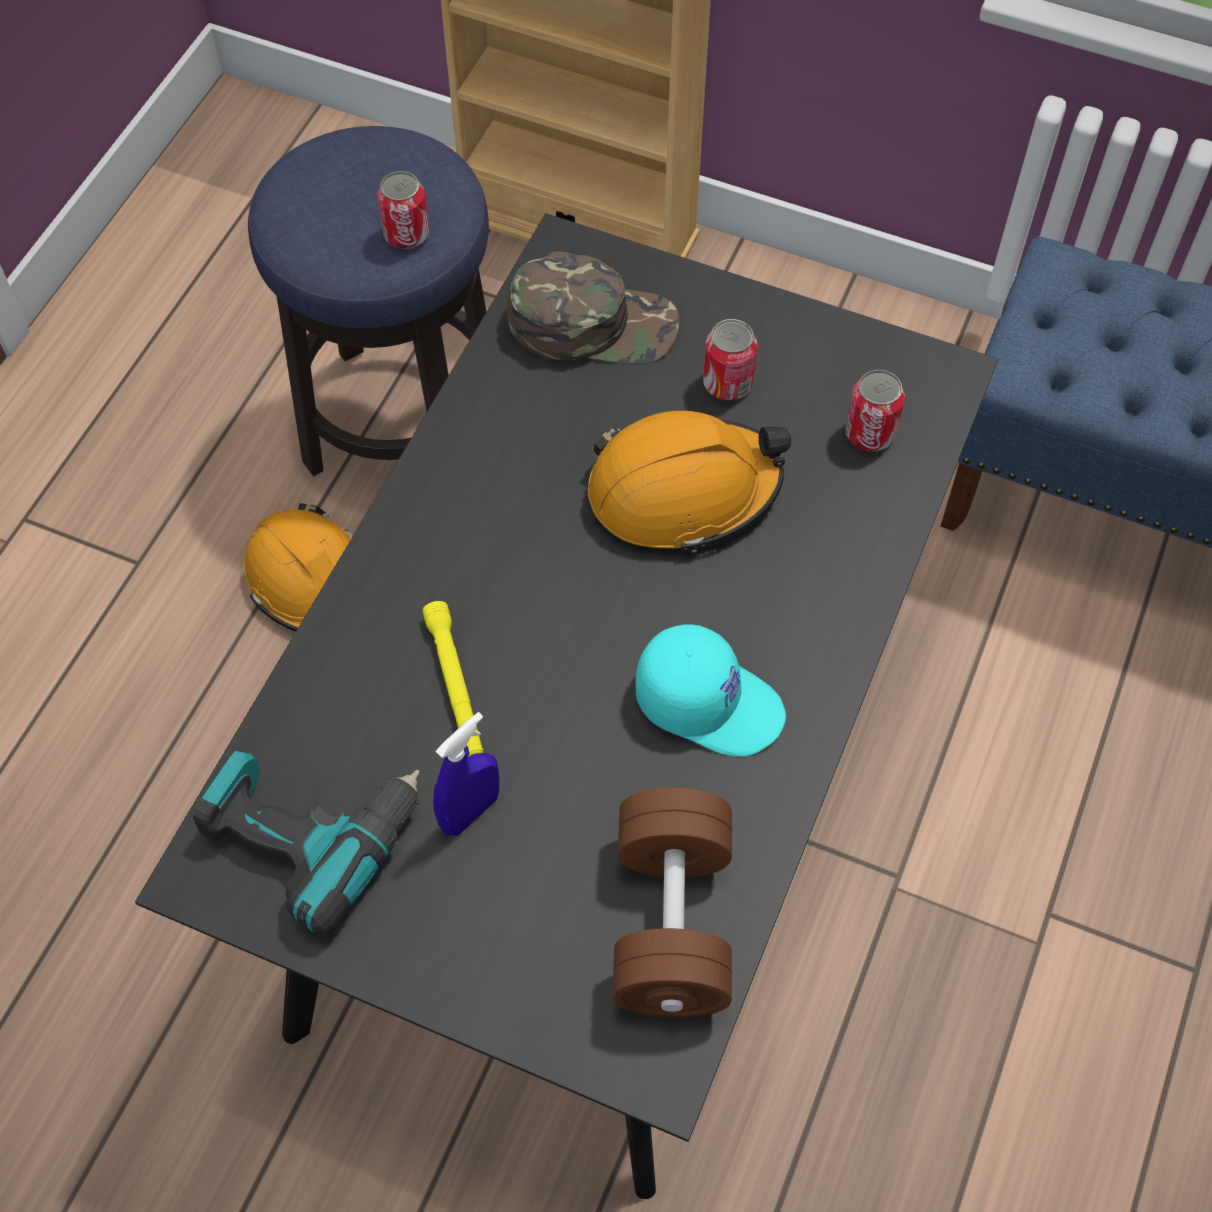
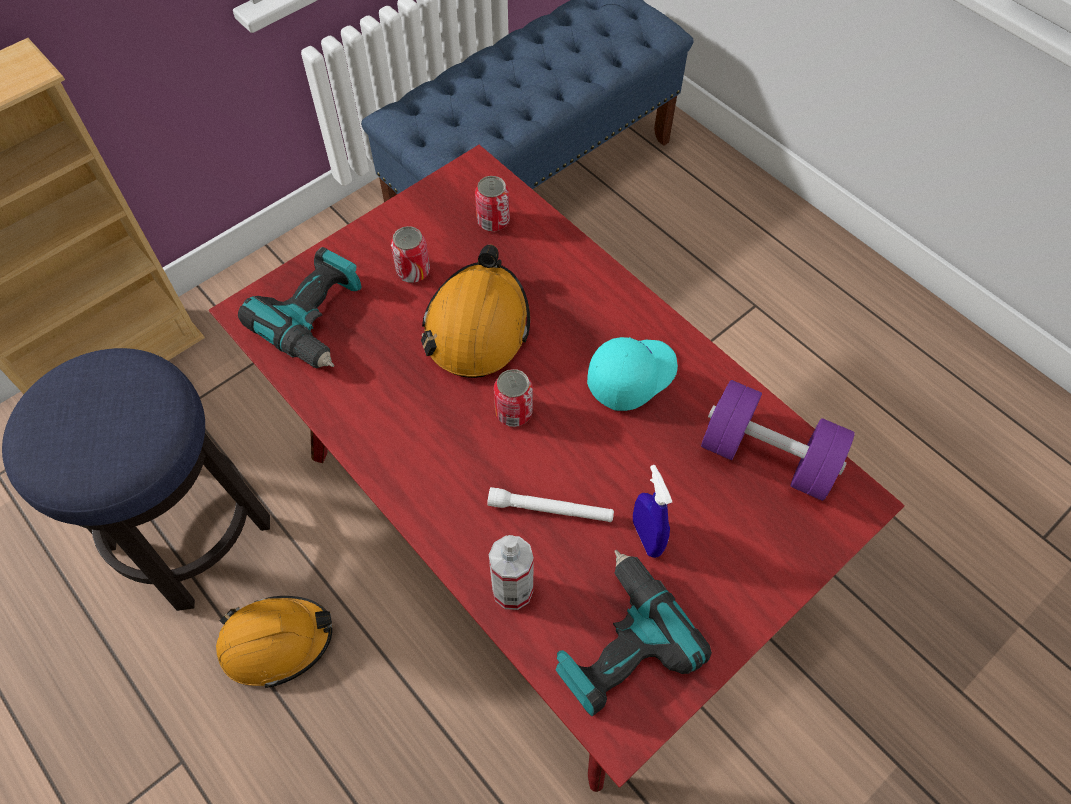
camera: 65 degrees left, 0 degrees up
(328, 689) = (512, 590): none -> spray bottle
(406, 234) = (147, 405): can -> can (513, 412)
(455, 686) = (550, 510): yellow flashlight -> white flashlight
(593, 322) = (318, 320): green cap -> power drill
(602, 801) = (530, 531): black dining table -> red dining table
(672, 922) = (767, 456): brown dumbbell -> purple dumbbell

